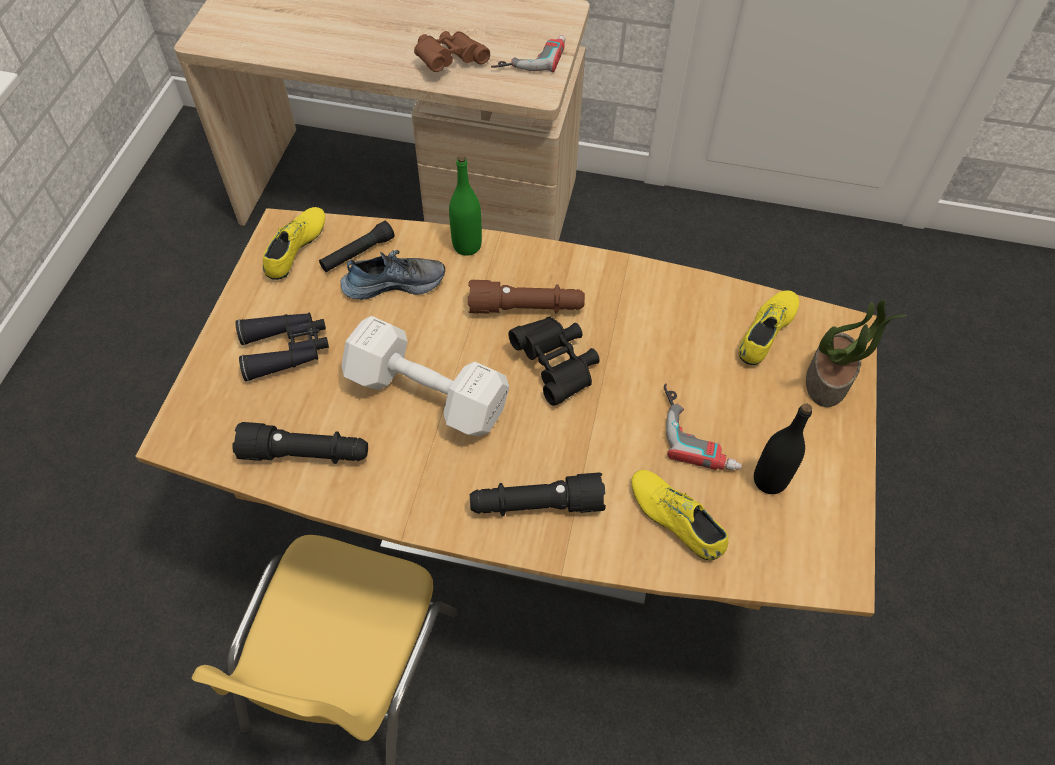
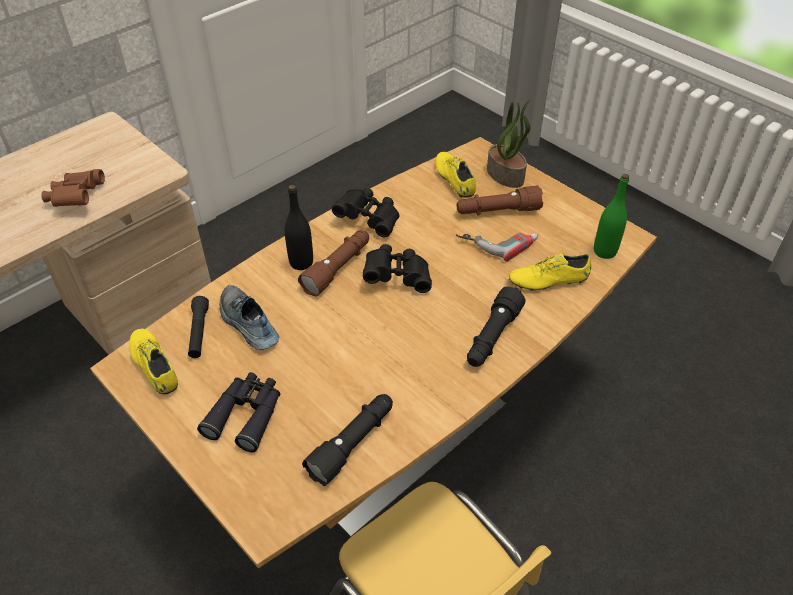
camera: 55 degrees left, 10 degrees down
(394, 282) = (247, 324): shoe -> shoe turned 60 degrees counterclockwise
(430, 396) = (364, 350): white dumbbell -> none
(467, 246) = (255, 271): green bottle -> green bottle (604, 251)
(530, 57) = (125, 160): power drill -> none
(624, 292) = (369, 219): none -> black binoculars
(751, 405) = (497, 211): none -> brown flashlight
(769, 480) = (551, 230): black bottle -> black bottle (301, 262)

